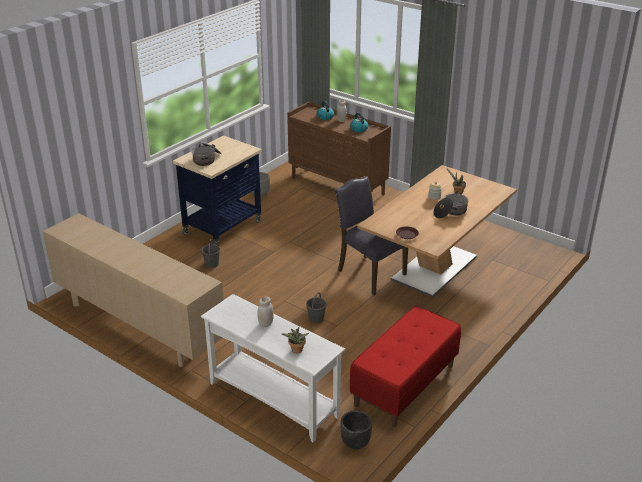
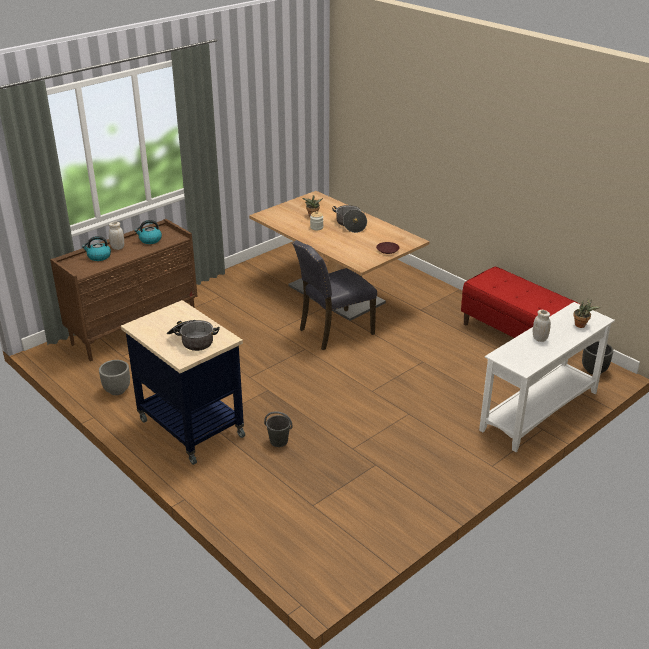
camera: 80 degrees left, 0 degrees up
(137, 325) = (402, 510): beige cabinet -> none
(316, 319) = (409, 373): grey bucket -> none

